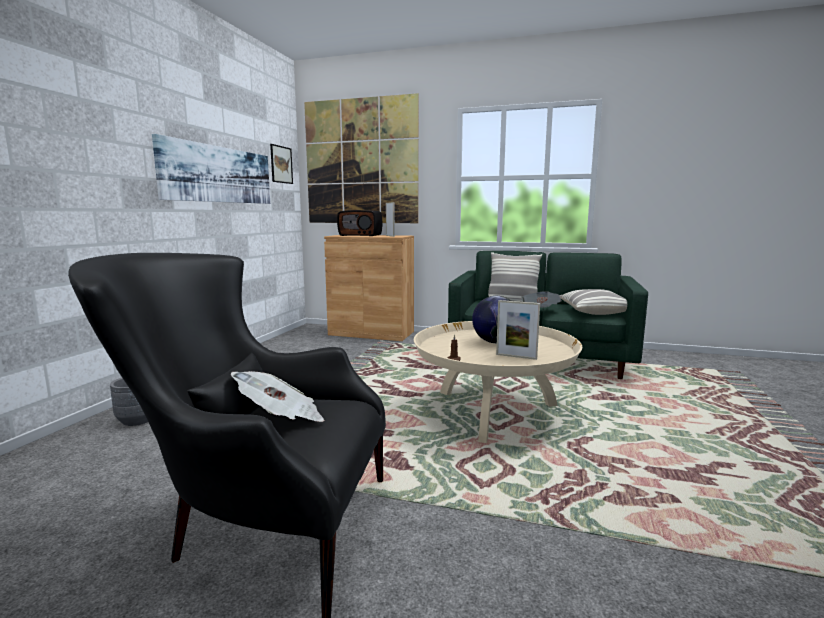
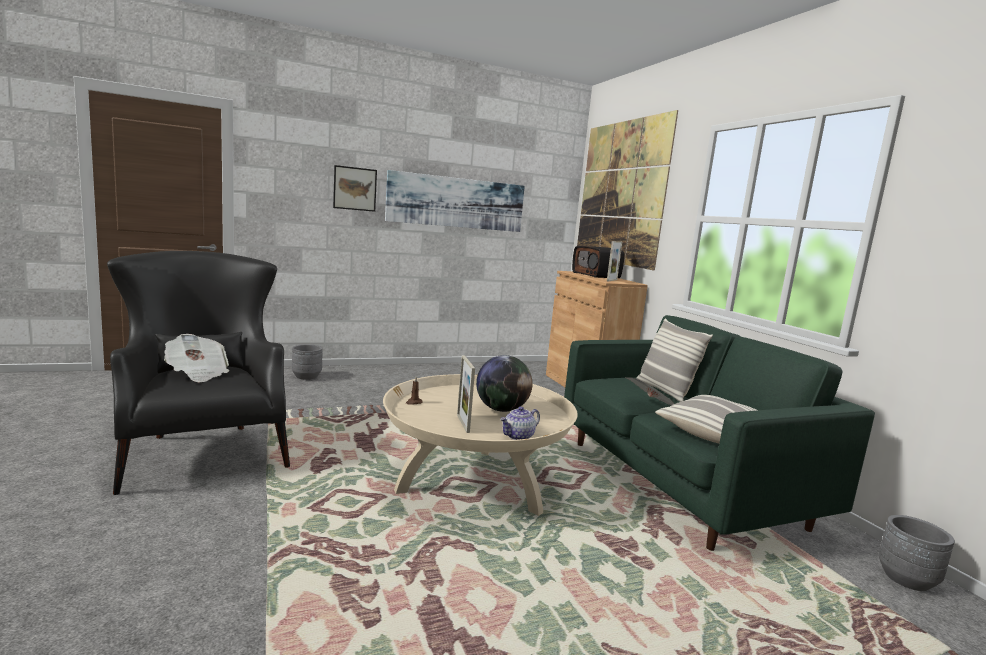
camera: 50 degrees right, 0 degrees up
(281, 164) = (548, 194): picture -> picture (355, 188)
(553, 349) = (518, 436): none -> teapot
(661, 355) = (907, 579): none -> grey planter

